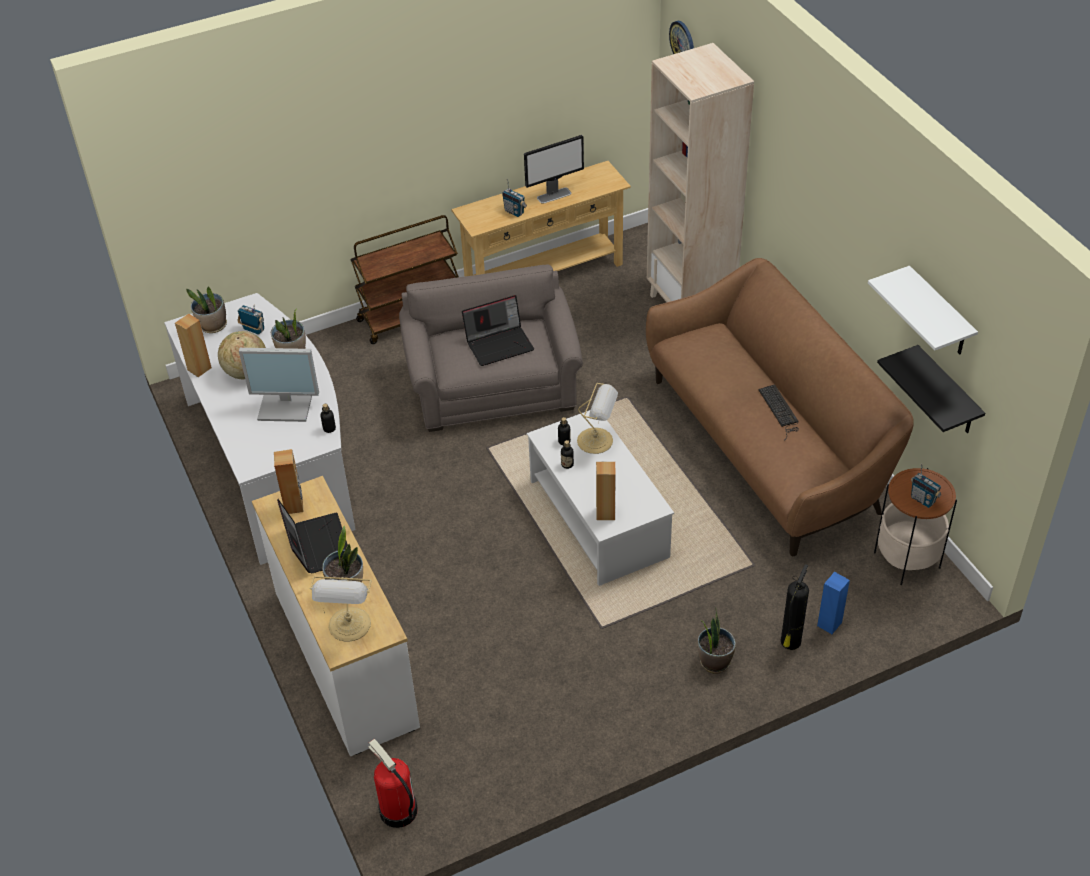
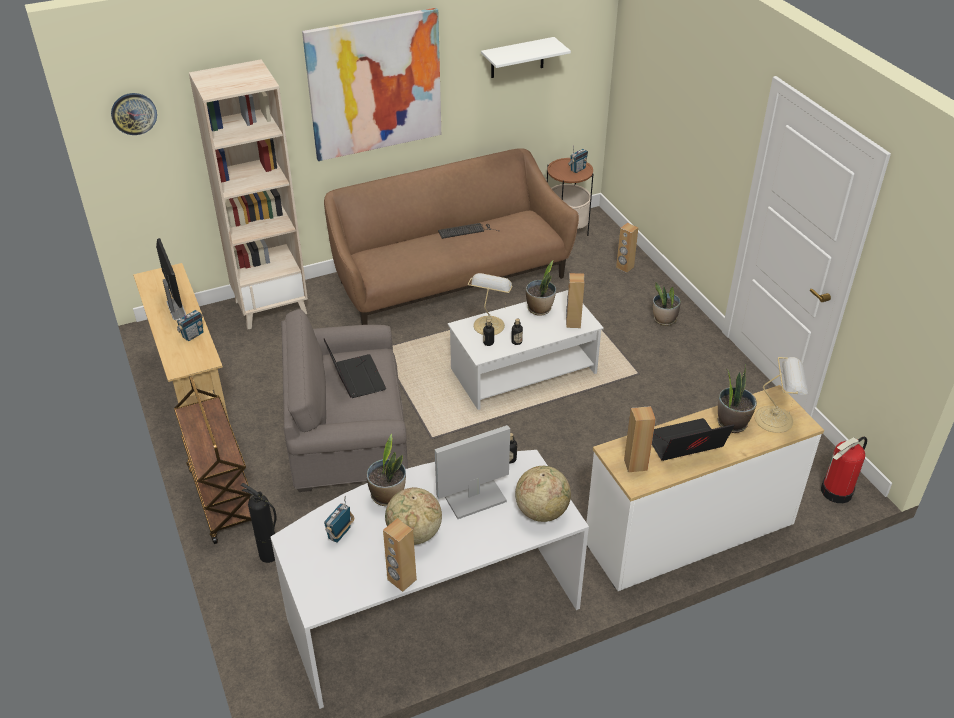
camera: 90 degrees left, 5 degrees down
(213, 326) = (324, 574): potted plant -> potted plant (540, 309)
(261, 451) = (542, 511): none -> globe
(287, 405) = (471, 495): monitor -> monitor turned 120 degrees counterclockwise
(790, 643) = (643, 285): fire extinguisher -> fire extinguisher (270, 556)
(823, 198) = (375, 84): none -> picture
(829, 624) = (624, 267): blue speaker -> brown speaker
(947, 393) = (537, 105): black shelf -> none

